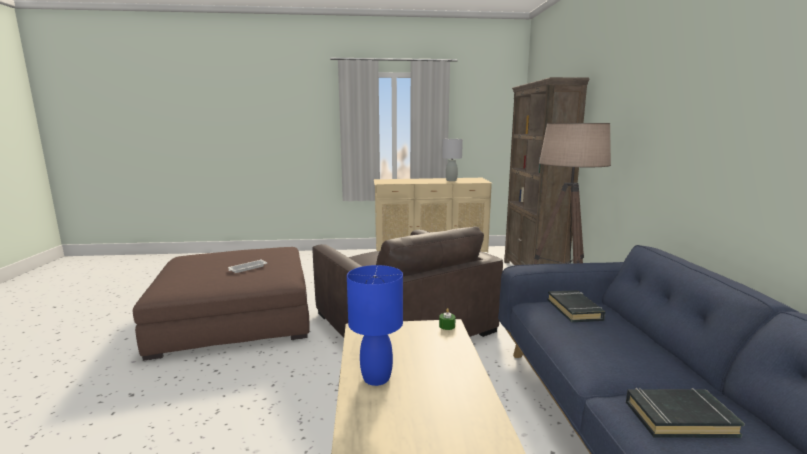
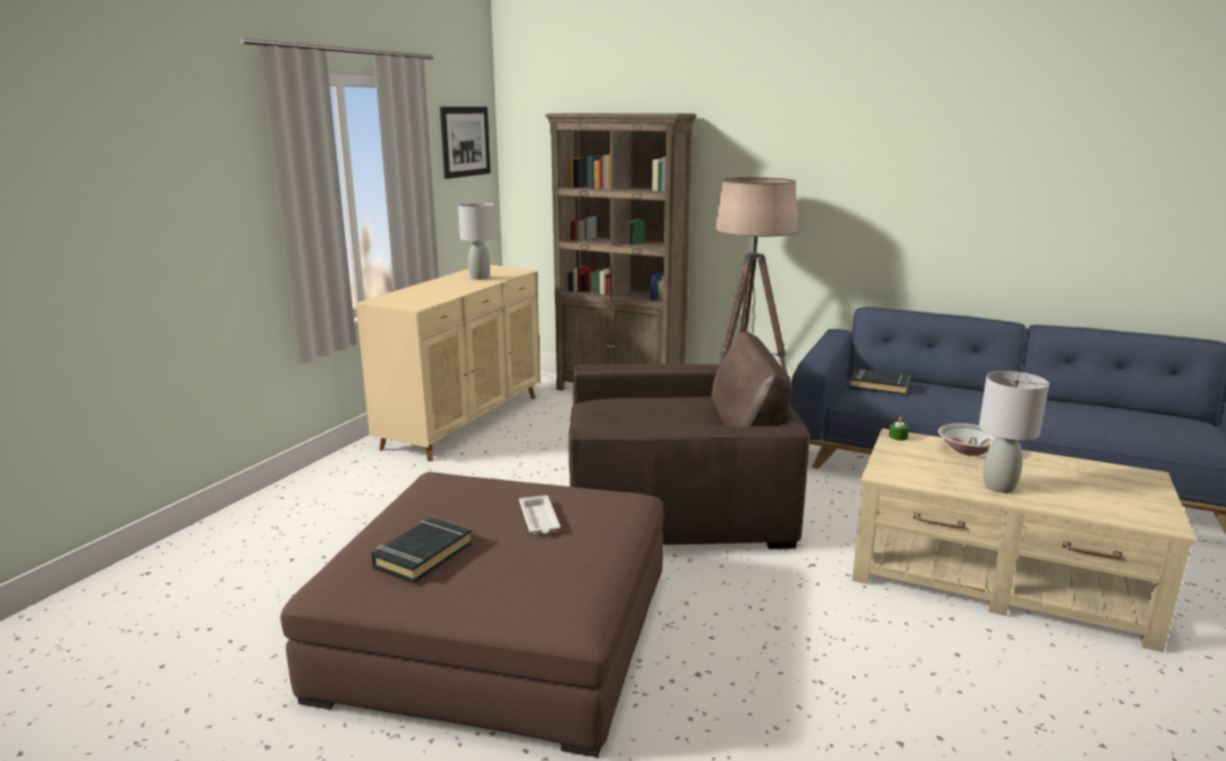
camera: 60 degrees left, 5 degrees up
(377, 378) = (998, 487): blue table lamp -> grey table lamp
(453, 357) = (969, 450): none -> bowl
(491, 108) = (465, 141): none -> picture
(679, 418) = (1068, 416): black book -> black book (423, 555)

